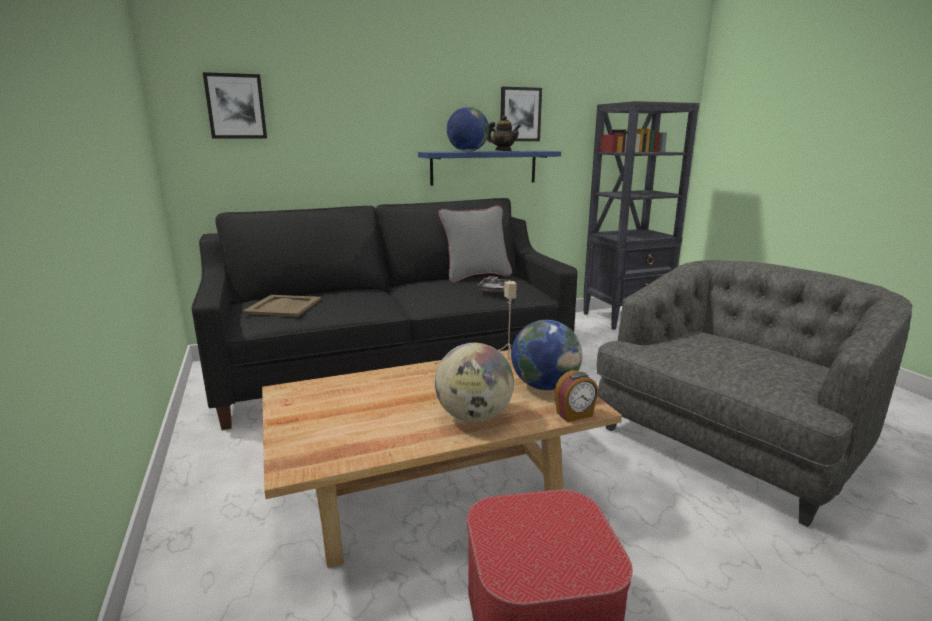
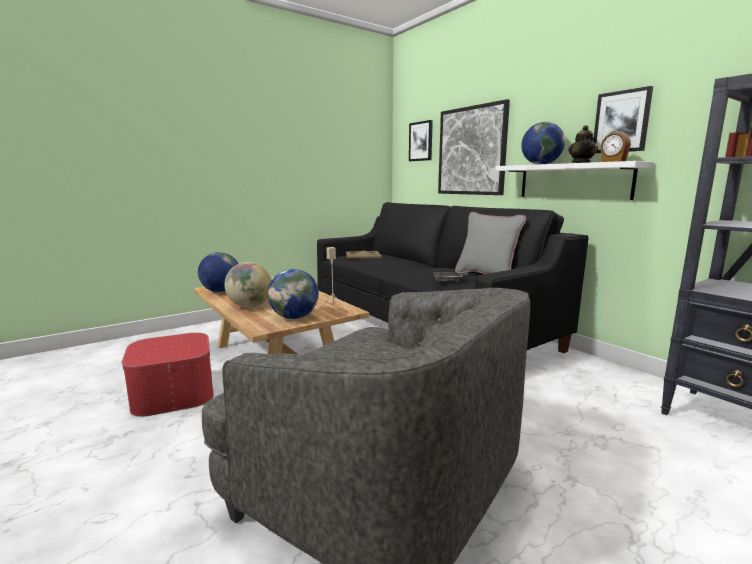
camera: 75 degrees right, 5 degrees down
(342, 449) = (221, 291): none -> globe
(349, 129) = (471, 151): none -> picture
(484, 167) = (573, 181): blue shelf -> white shelf
(574, 415) = (251, 325): alarm clock -> alarm clock (613, 161)

